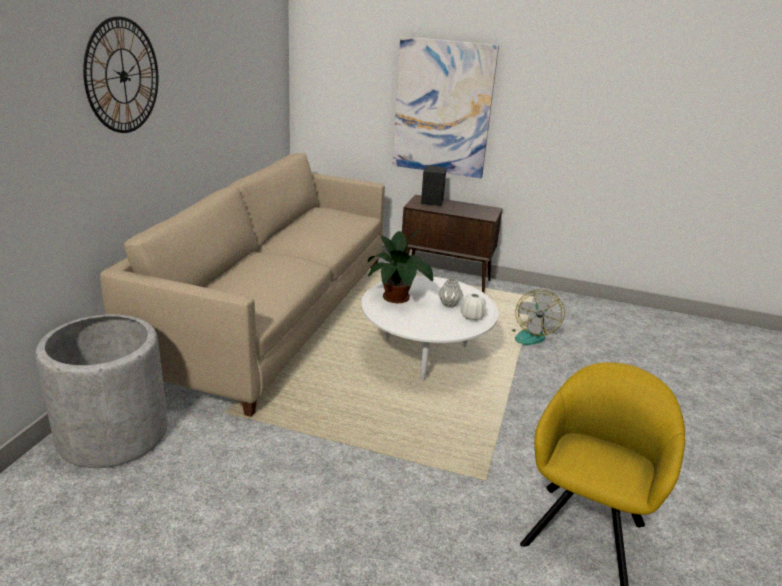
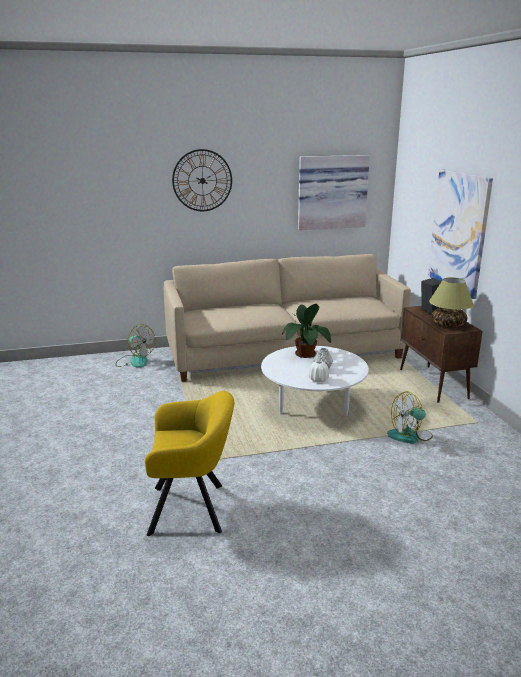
camera: 60 degrees right, 5 degrees down
(113, 434) = (135, 361): grey planter -> fan
(248, 75) = (331, 192): none -> picture
(472, 211) = (448, 324): none -> table lamp

